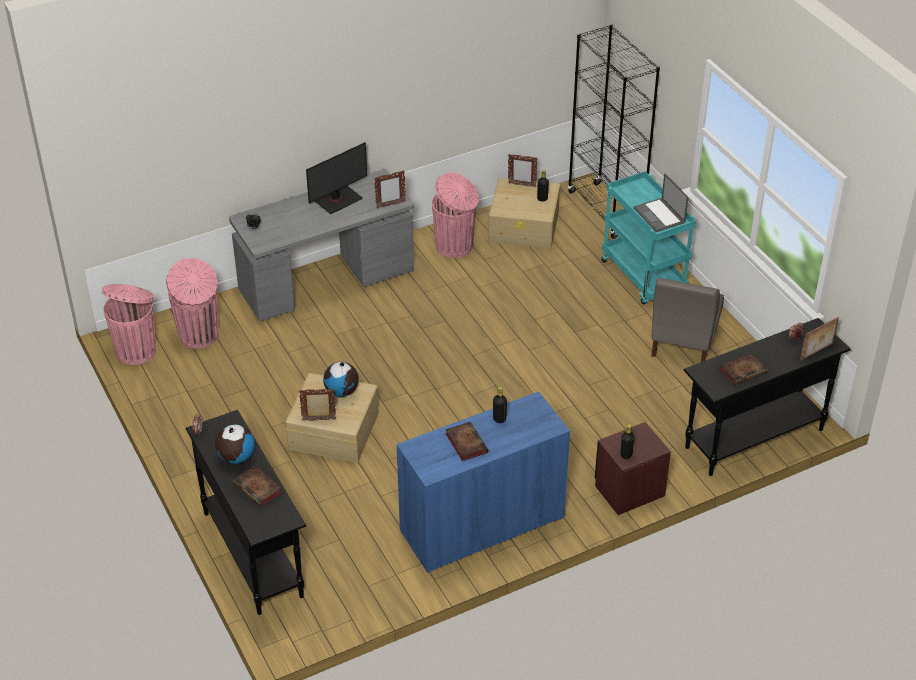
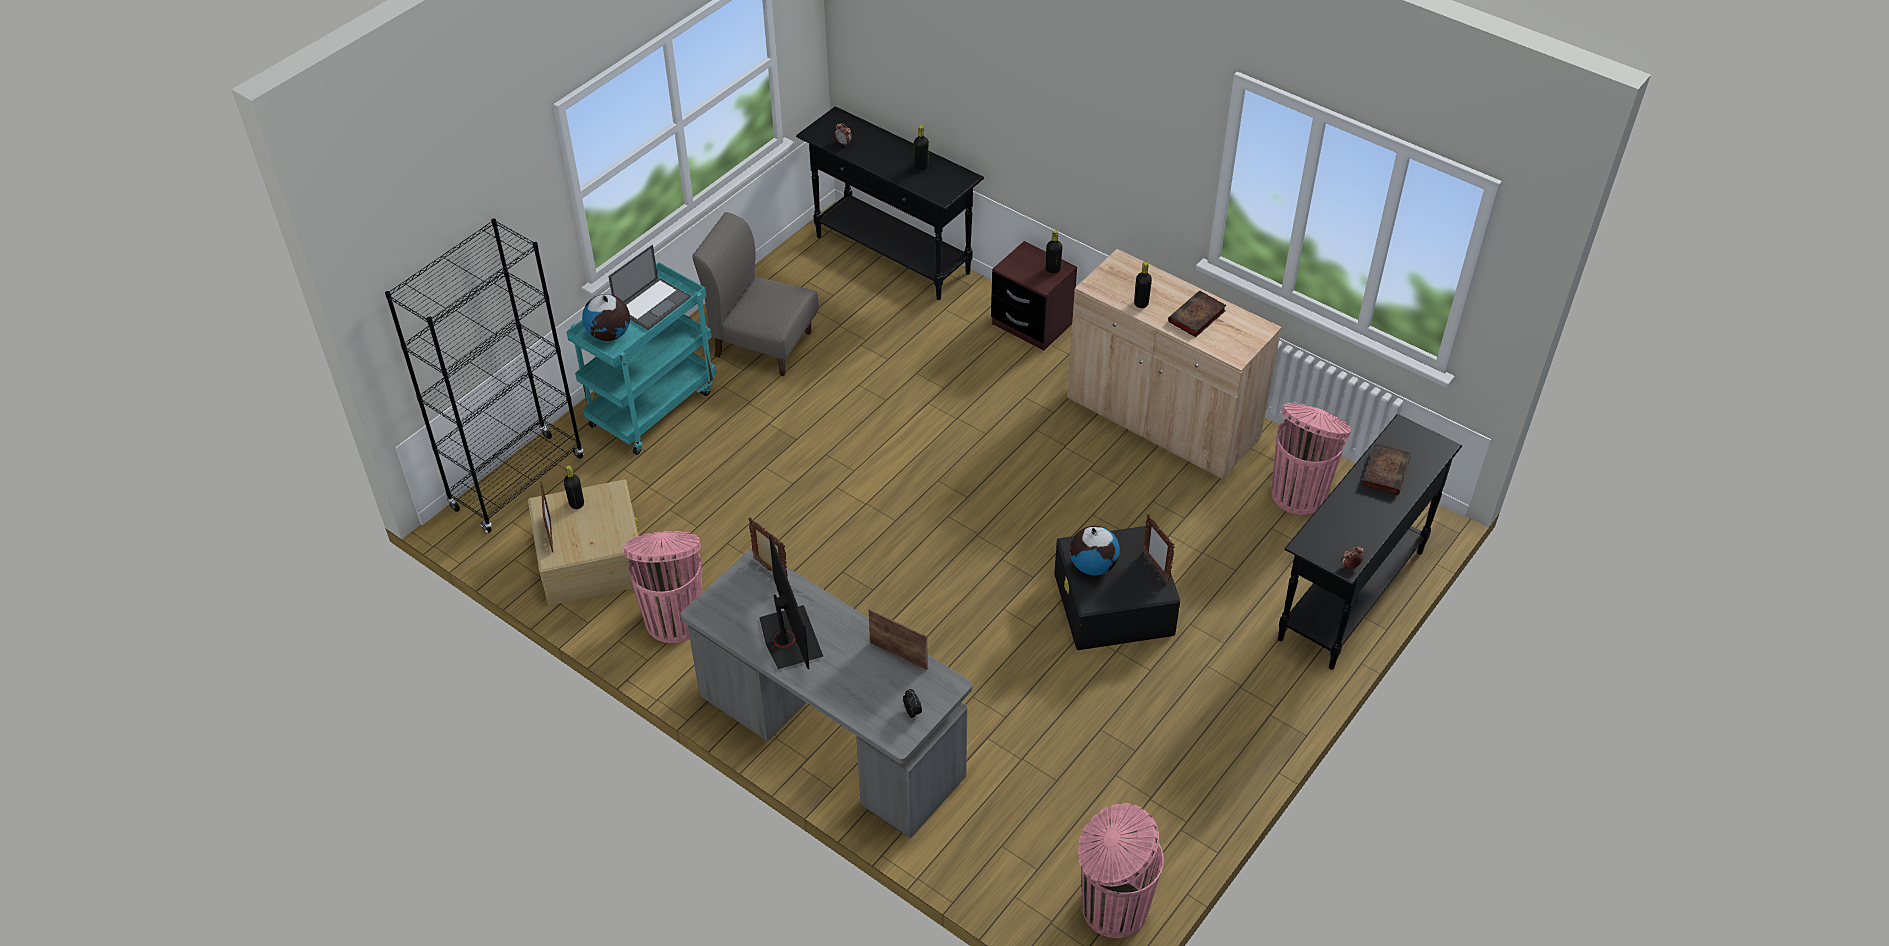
camera: 115 degrees left, 5 degrees up
(199, 336) = (1035, 842): pink trash can -> pink trash can (1299, 493)
(236, 457) = (1358, 512): globe -> globe (609, 335)
(333, 430) = (1113, 604): beige storage box -> black storage box
(337, 200) = (789, 638): monitor -> monitor turned 45 degrees clockwise
(482, 525) = (1162, 419): blue cabinet -> beige cabinet
(682, 342) = (762, 343): grey chair -> grey chair turned 150 degrees counterclockwise
(743, 371) = (921, 166): book -> black bottle
(817, 352) = (856, 124): picture frame -> picture frame (899, 655)

